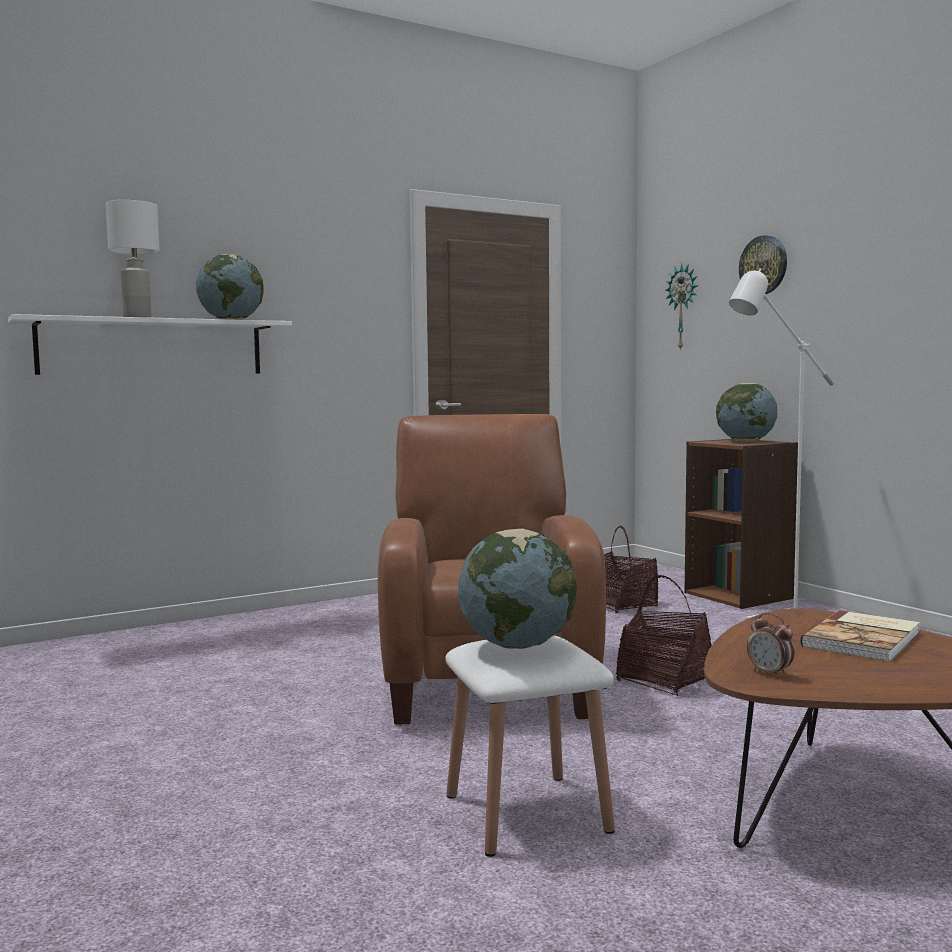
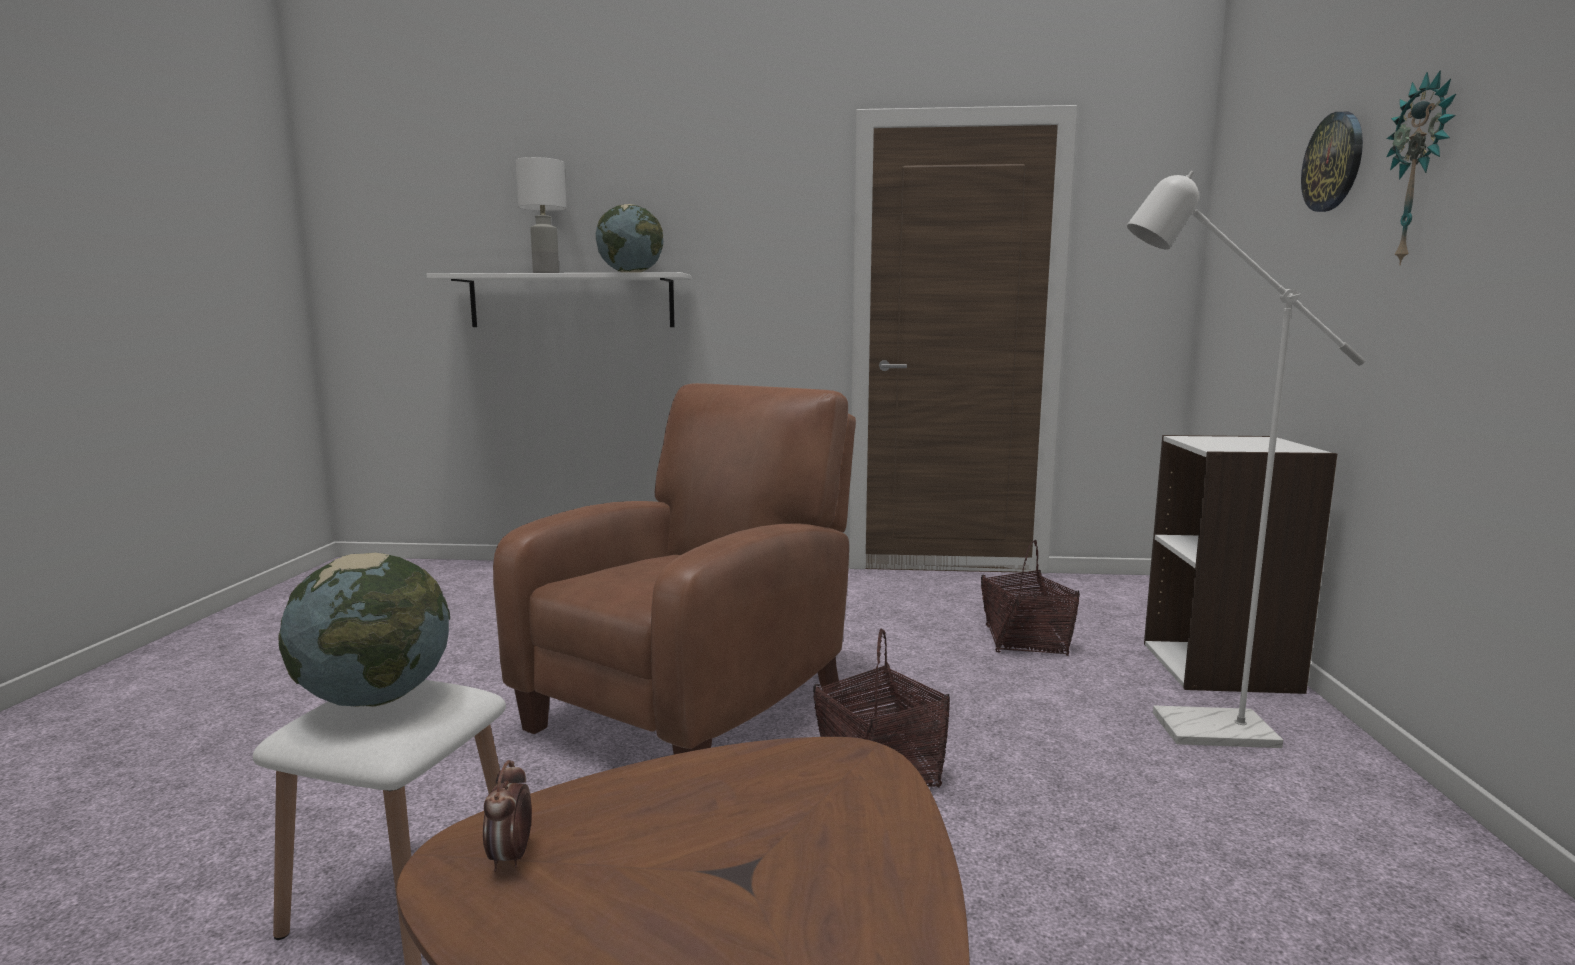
camera: 35 degrees right, 5 degrees up
(683, 307) = (1244, 235): wall clock -> wall clock (1421, 170)
(740, 595) = (1221, 667): brown bookcase -> white bookcase
(746, 441) = (1250, 443): globe -> none
(864, 640) = (802, 848): book -> none

